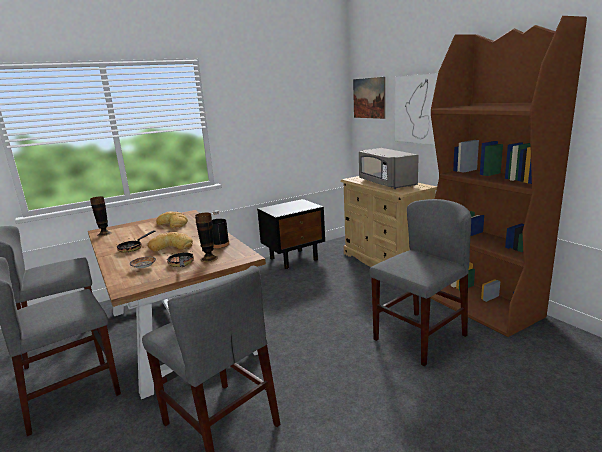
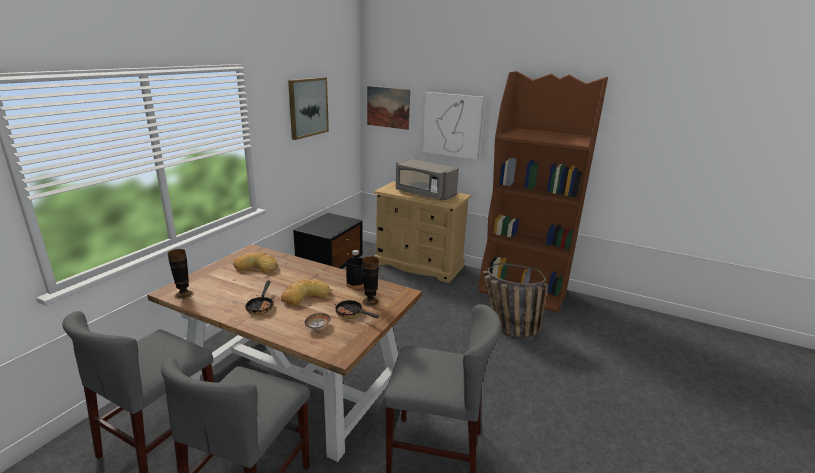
camera: 35 degrees left, 5 degrees up
(277, 98) = (308, 107): none -> picture
(419, 337) = (506, 328): grey chair -> basket

